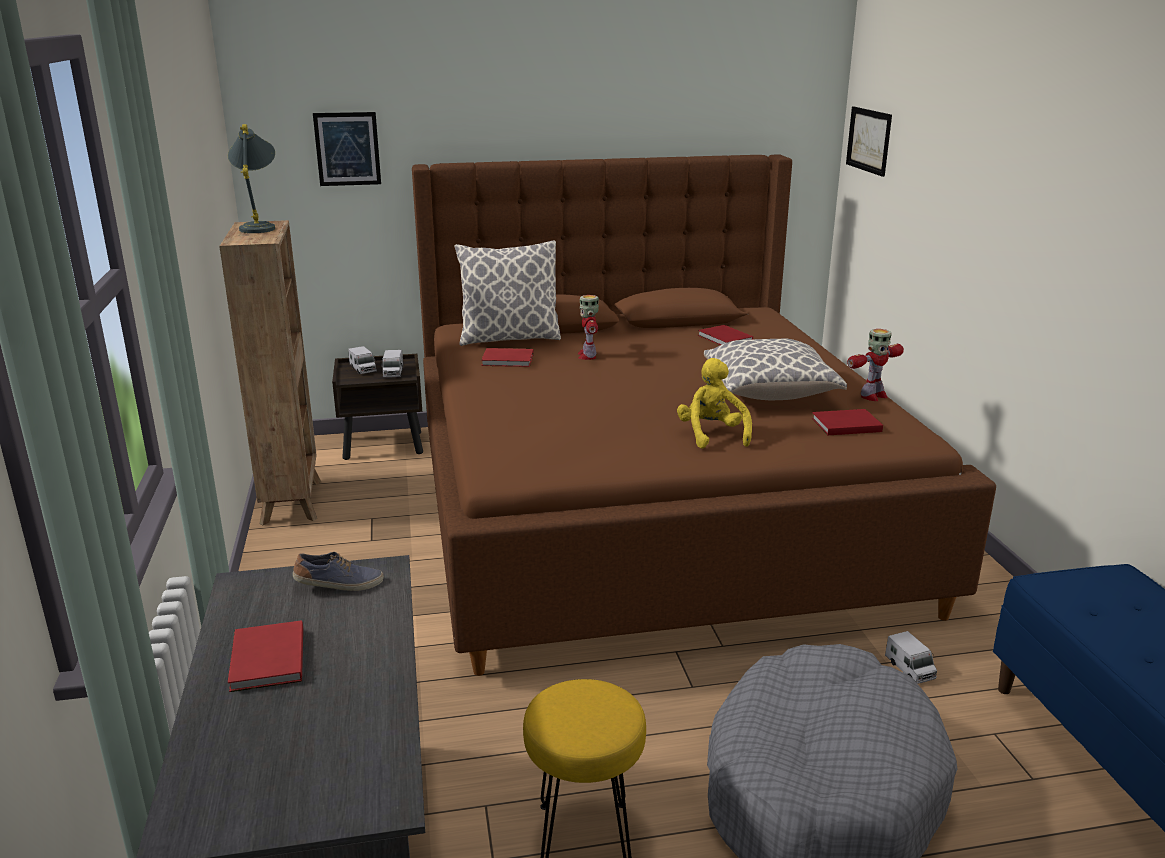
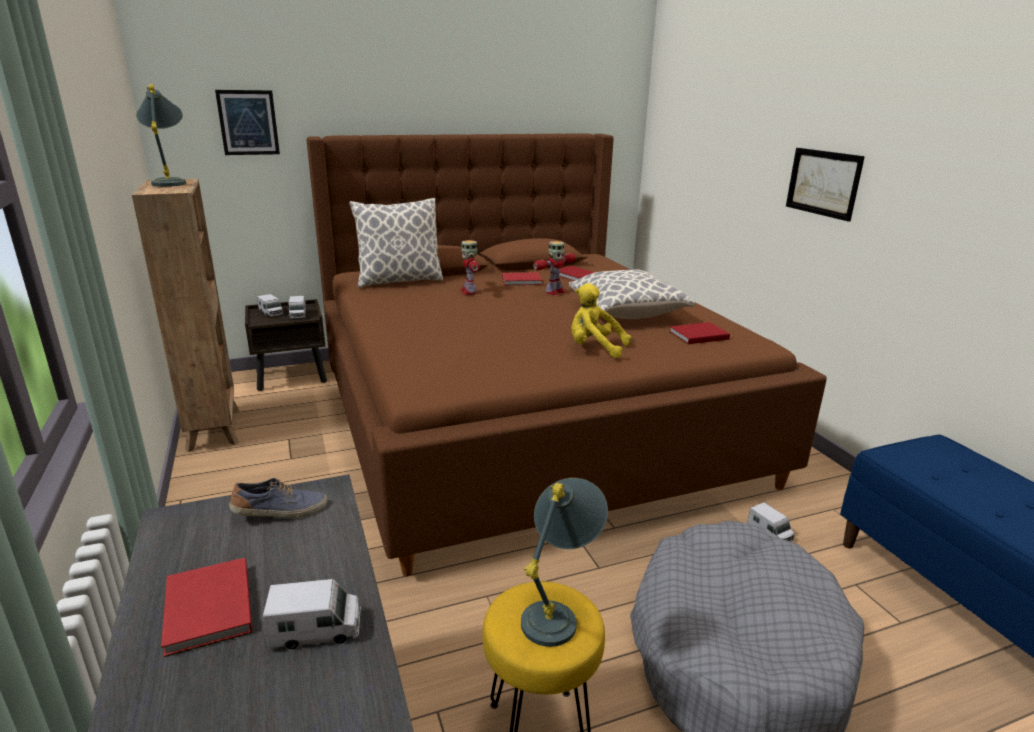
camera: 10 degrees left, 0 degrees up
(355, 685) = (316, 630): none -> toy truck
(509, 360) = (403, 297): red book -> red book (523, 281)
(601, 708) = (559, 611): none -> grey table lamp
(712, 435) = (594, 348): yellow plush toy -> yellow plush toy turned 45 degrees counterclockwise
(869, 140) = (670, 121): picture -> picture (823, 183)
(872, 396) = (707, 313): toy robot -> toy robot (554, 292)

